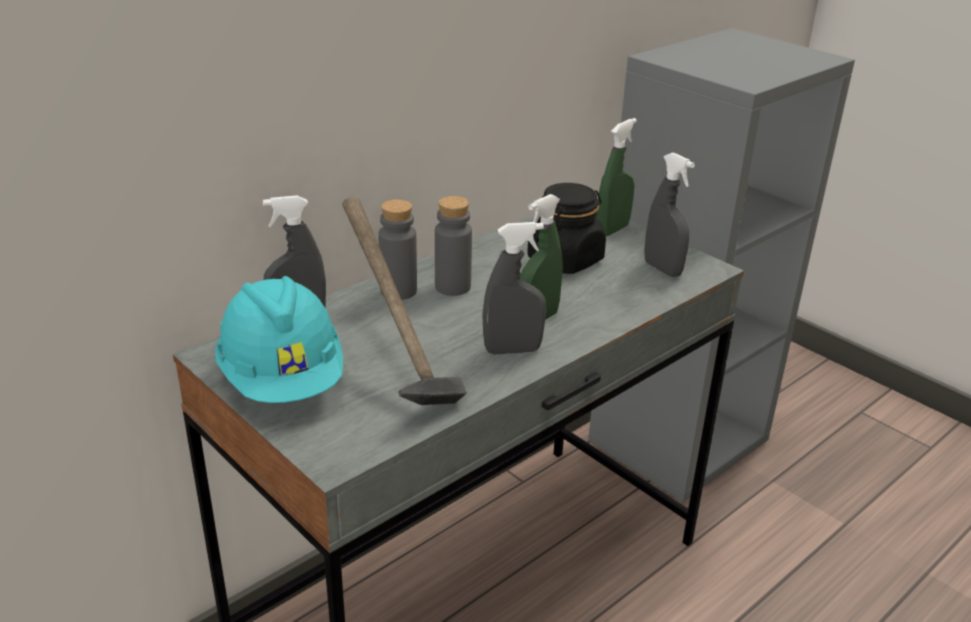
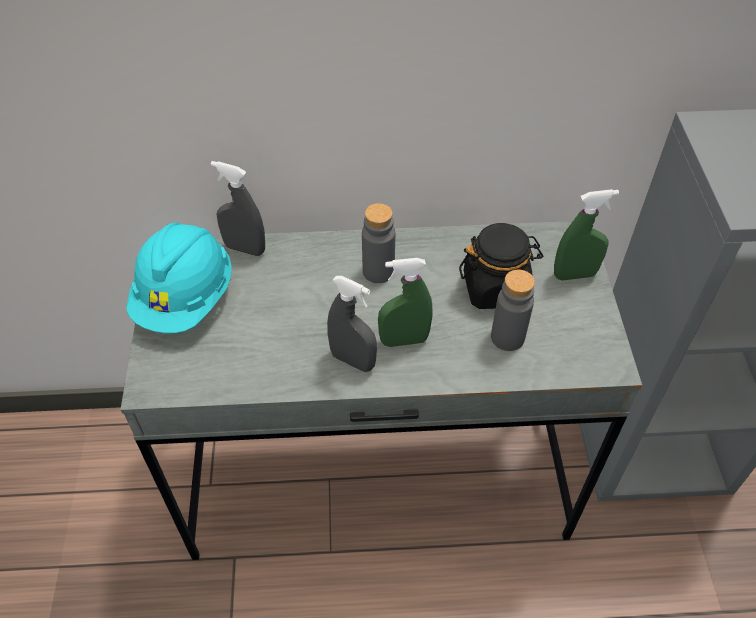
camera: 40 degrees right, 20 degrees up
(396, 367) = (261, 329): hammer -> none
(398, 291) = (336, 255): grey bottle -> grey bottle (507, 337)
(662, 269) = (566, 343): grey spray bottle -> none

